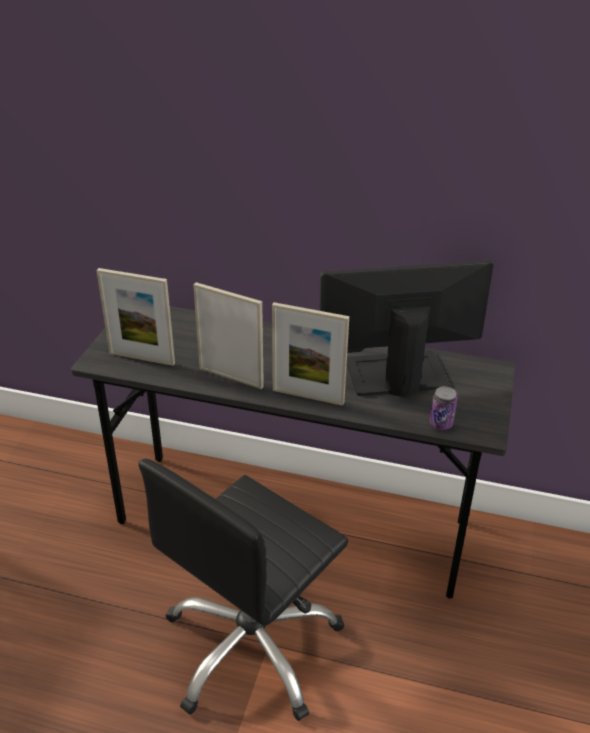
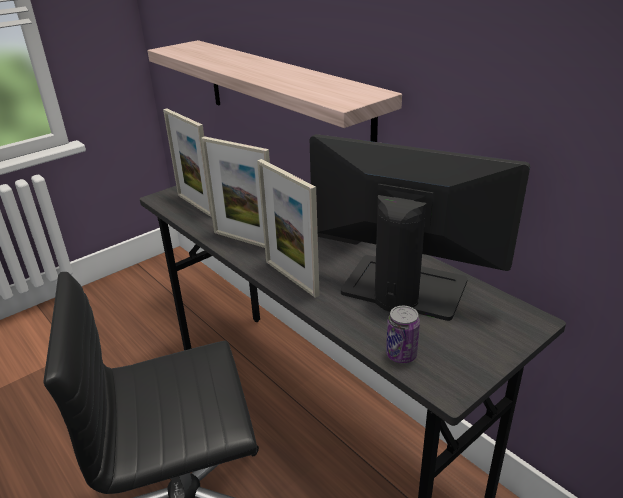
camera: 35 degrees right, 5 degrees down
(195, 226) = (283, 97): none -> shelf
(231, 377) = (244, 240): picture frame -> picture frame turned 150 degrees clockwise

